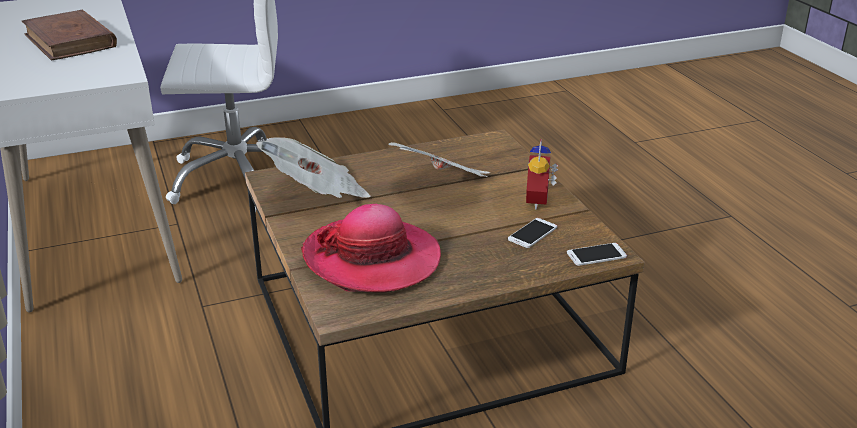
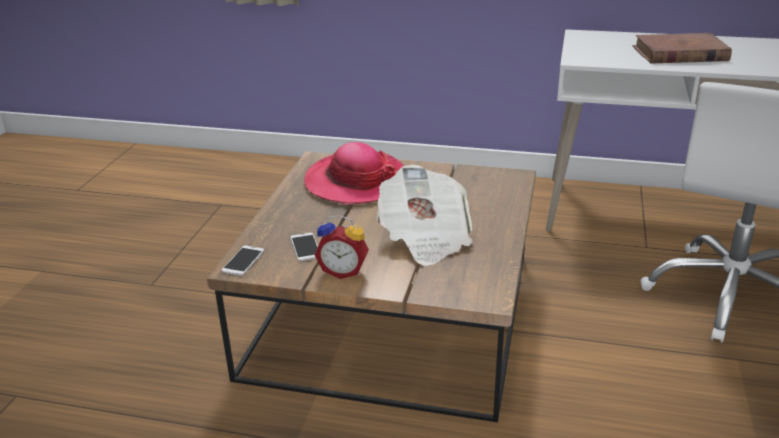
camera: 125 degrees right, 0 degrees up
(317, 194) = (468, 186): newspaper -> none
(540, 201) = (344, 271): alarm clock -> alarm clock turned 150 degrees clockwise

